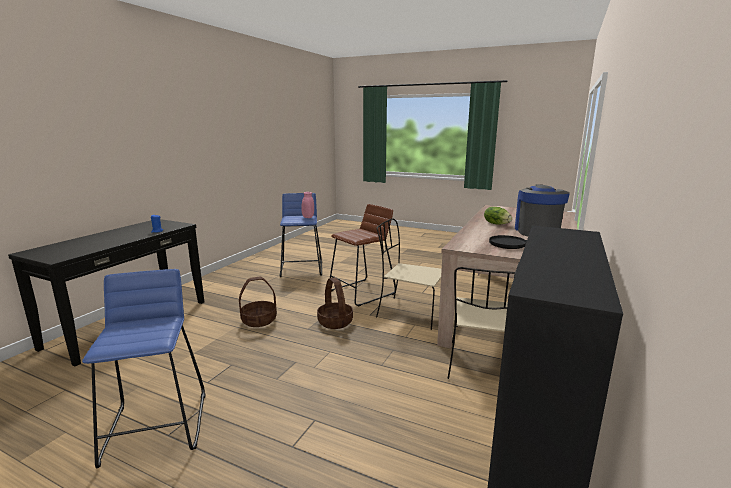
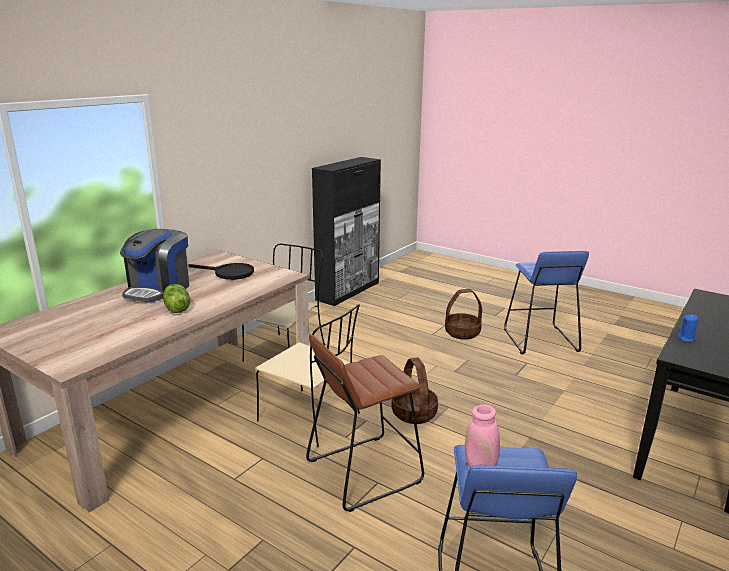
camera: 170 degrees left, 5 degrees up
(259, 320) = (517, 427): basket -> basket (462, 332)

